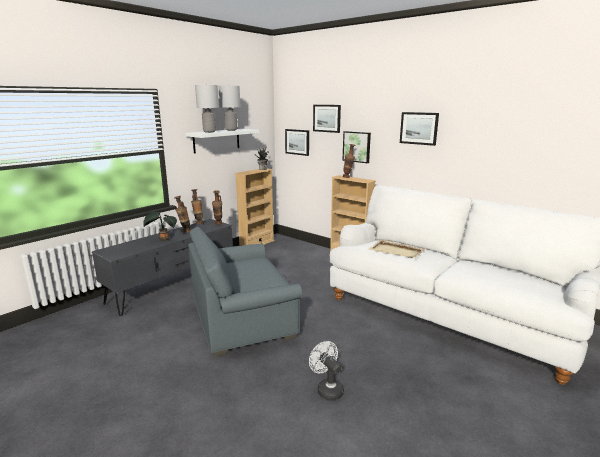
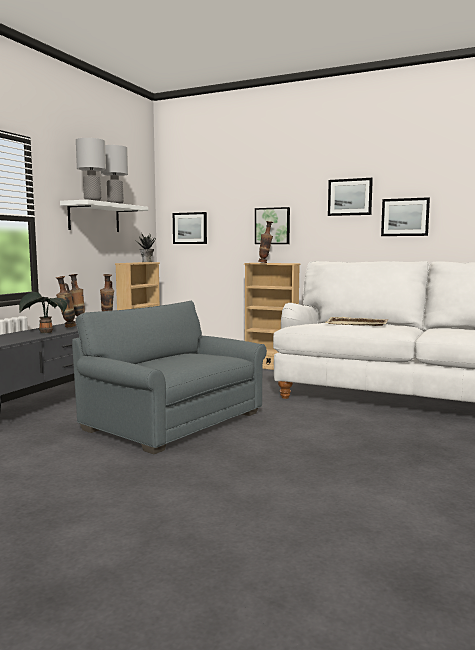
camera: 15 degrees left, 10 degrees down
(242, 317) = (174, 421): grey armchair -> grey armchair turned 75 degrees clockwise
(327, 118) = (231, 195): picture -> picture (405, 217)
(327, 389) = (333, 464): white fan -> none

